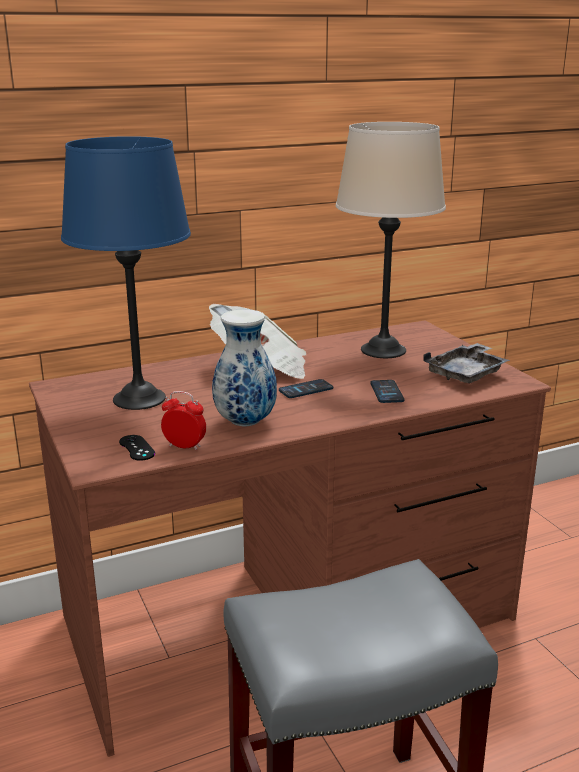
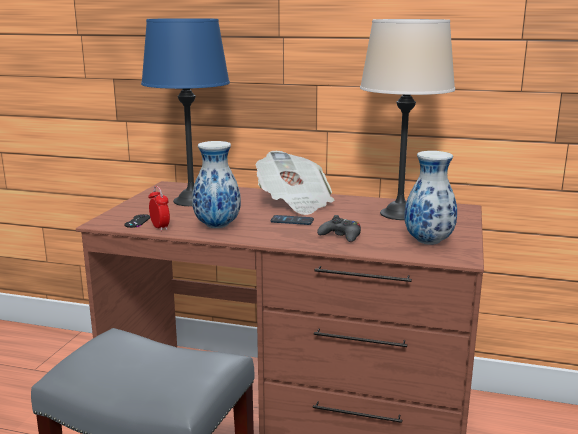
camera: 40 degrees right, 5 degrees down
(386, 392) = (341, 236): phone -> black game controller
(466, 374) = (429, 242): grey tray -> vase

